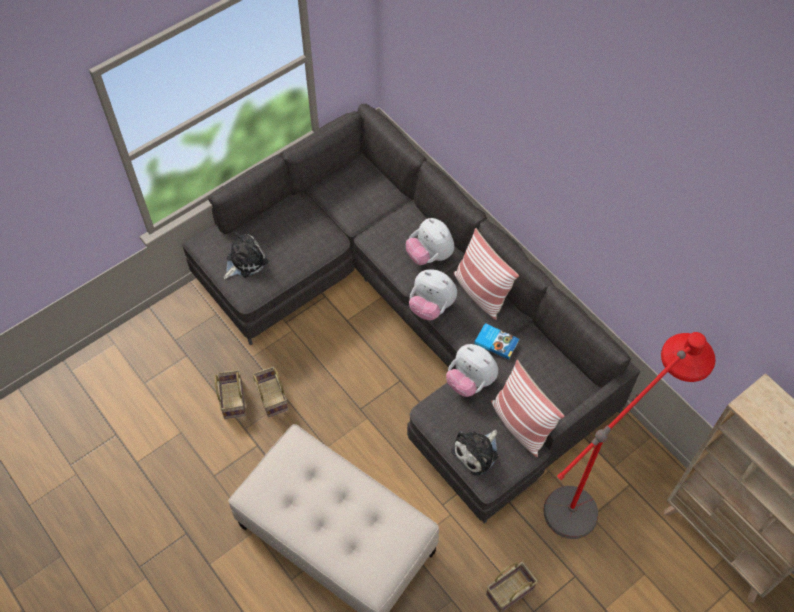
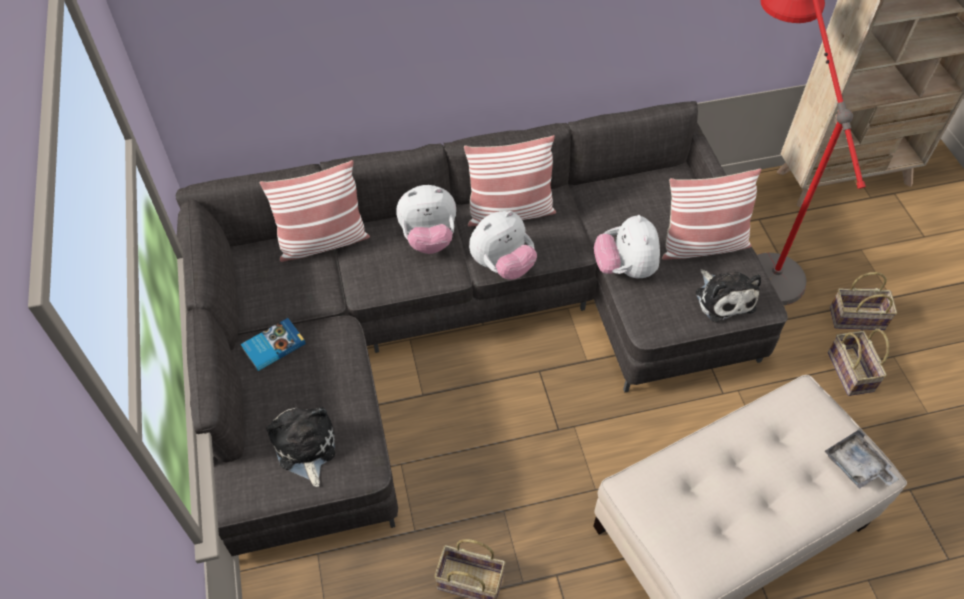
camera: 65 degrees left, 5 degrees down
(270, 396) = (489, 530): basket -> basket (855, 319)
(370, 571) = (856, 466): none -> grey tray
(394, 200) = (323, 242): none -> pillow
(470, 381) = (624, 269): plush toy -> plush toy turned 105 degrees clockwise
(496, 342) = (584, 224): book -> book (273, 346)

